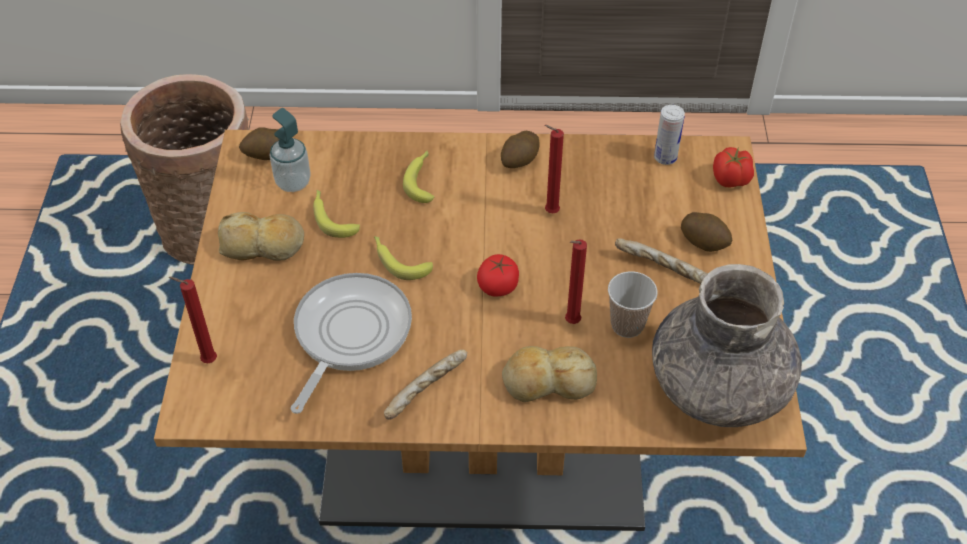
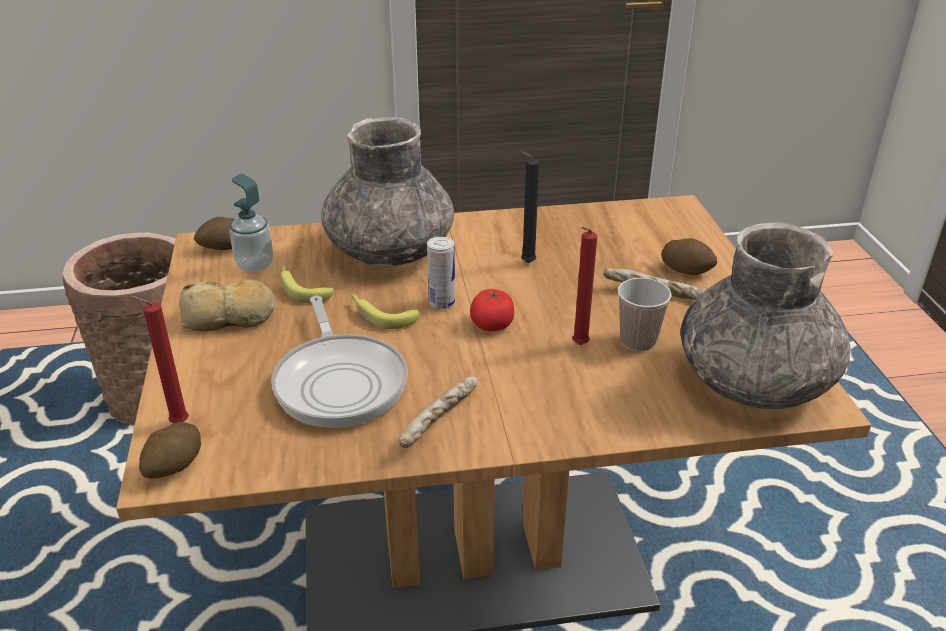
camera: 10 degrees left, 15 degrees down
(349, 334) = (340, 382): frying pan -> frying pan turned 150 degrees clockwise
(422, 180) = (390, 251): banana -> grey vase
(519, 161) = (483, 229): potato -> potato (174, 466)
(548, 382) = (572, 398): bread -> none
(549, 212) = (526, 263): red candle -> black candle
(665, 158) = (623, 215): can -> can (442, 303)
(731, 180) = (691, 224): tomato -> none

